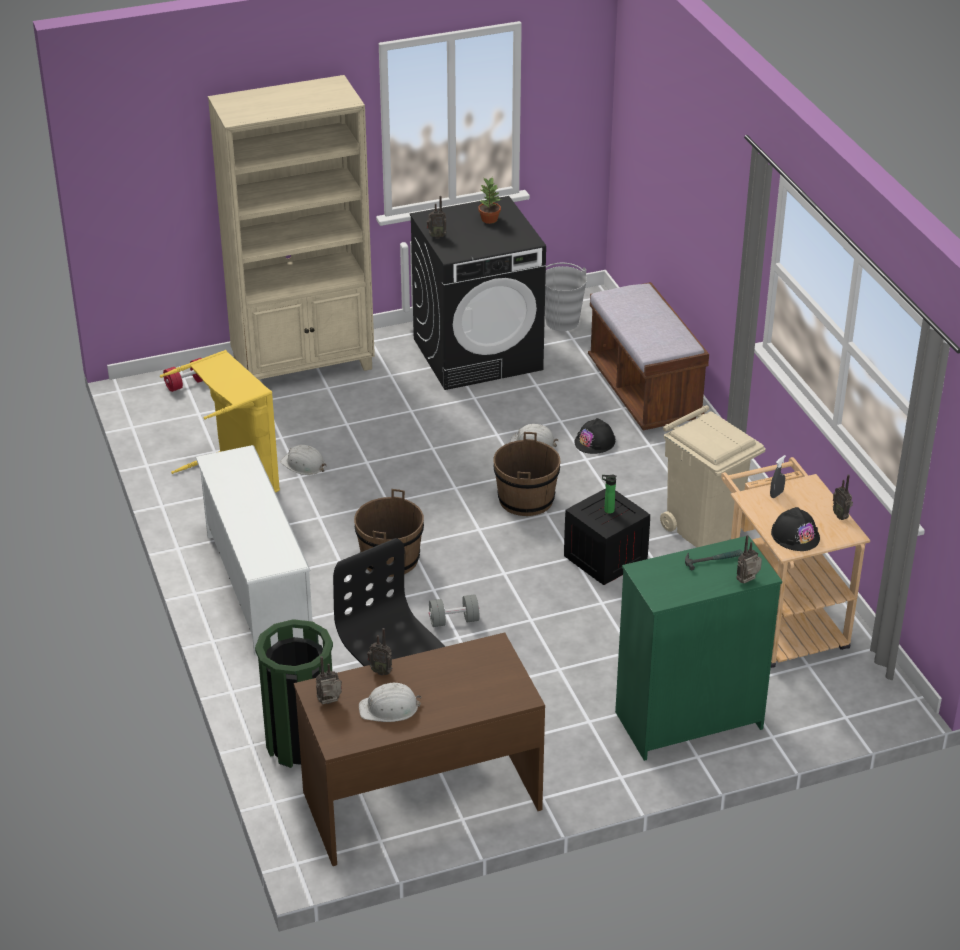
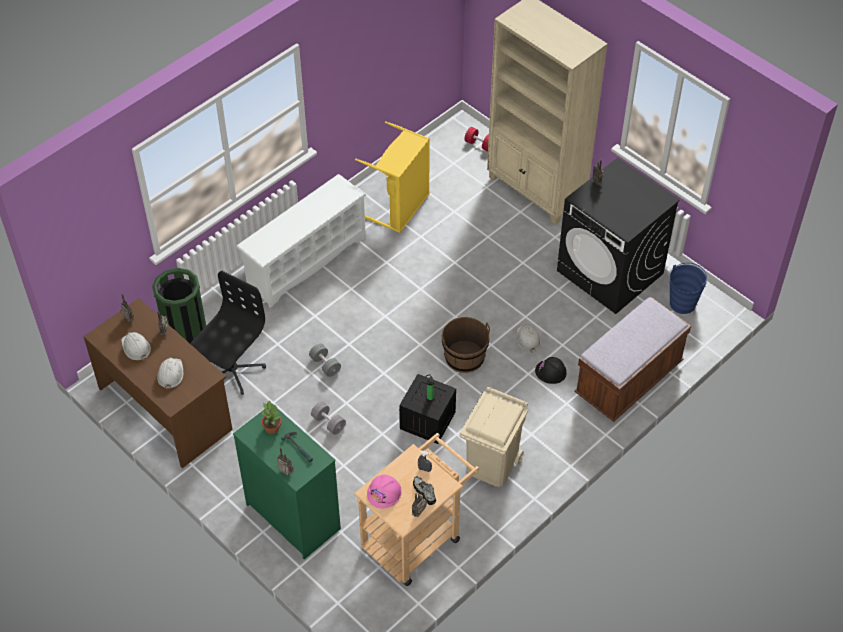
camera: 65 degrees right, 15 degrees up
(304, 464) = (433, 233): white hard hat -> white hard hat (170, 374)
(390, 559) = (366, 312): brown bucket -> none
(489, 219) = (639, 200): potted plant -> potted plant (272, 427)
(553, 645) = (328, 423): none -> grey dumbbell
(562, 321) = (682, 303): grey bucket -> blue bucket
(795, 535) = (384, 493): black hard hat -> pink hard hat
(811, 504) = (424, 492): none -> shoe

